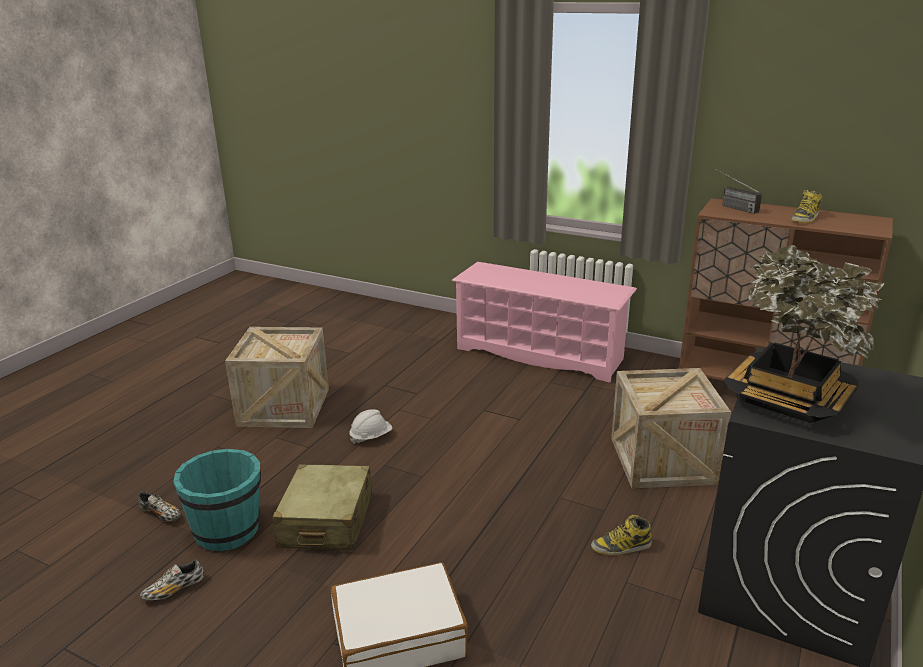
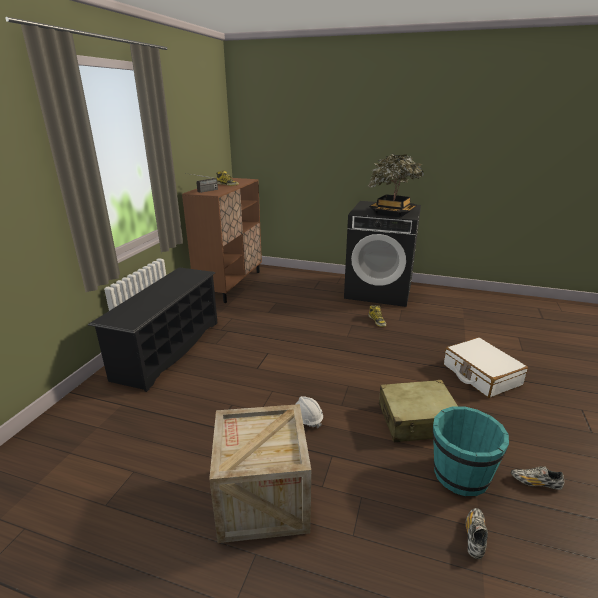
camera: 100 degrees left, 0 degrees up
(174, 590) = (535, 483): shoe -> shoe turned 150 degrees clockwise
(540, 354) = (168, 349): pink shoe rack -> black shoe rack
(662, 460) = (303, 310): crate -> none

